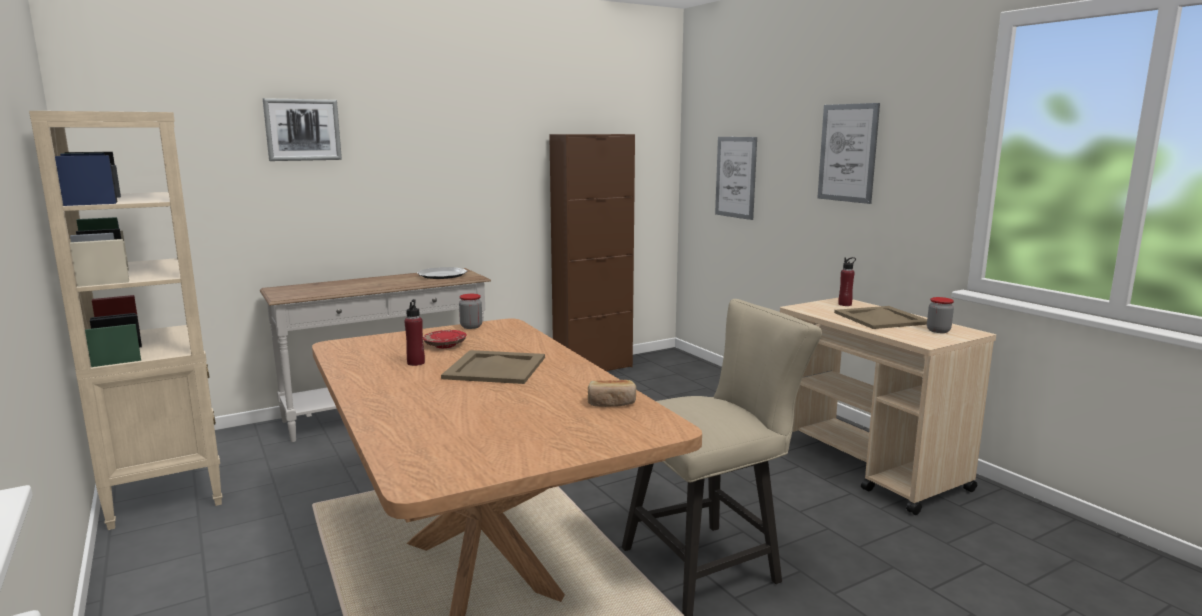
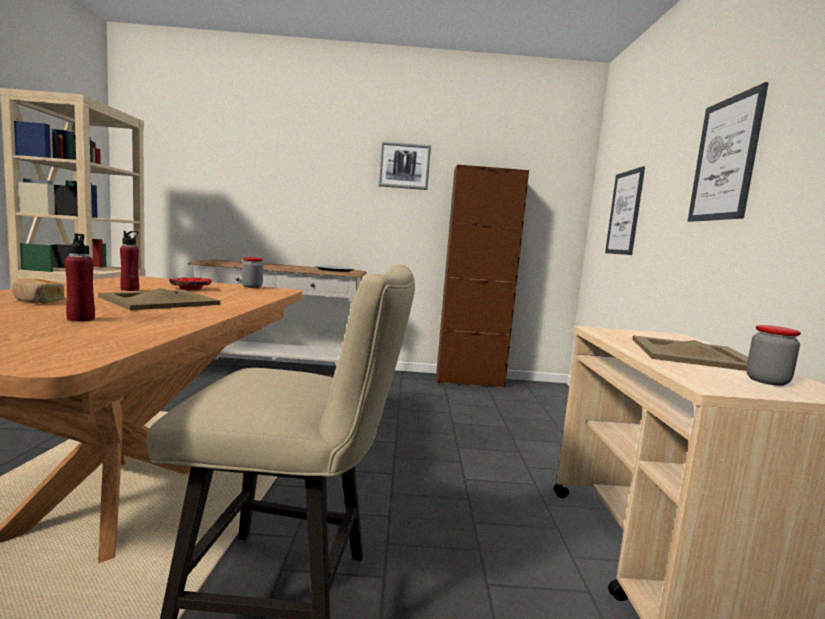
camera: 30 degrees right, 5 degrees down
(302, 130) = (256, 150): picture -> picture (404, 166)
(611, 403) = (120, 333): bread -> bread (37, 301)
(845, 304) = (667, 338): red bottle -> red bottle (81, 319)

